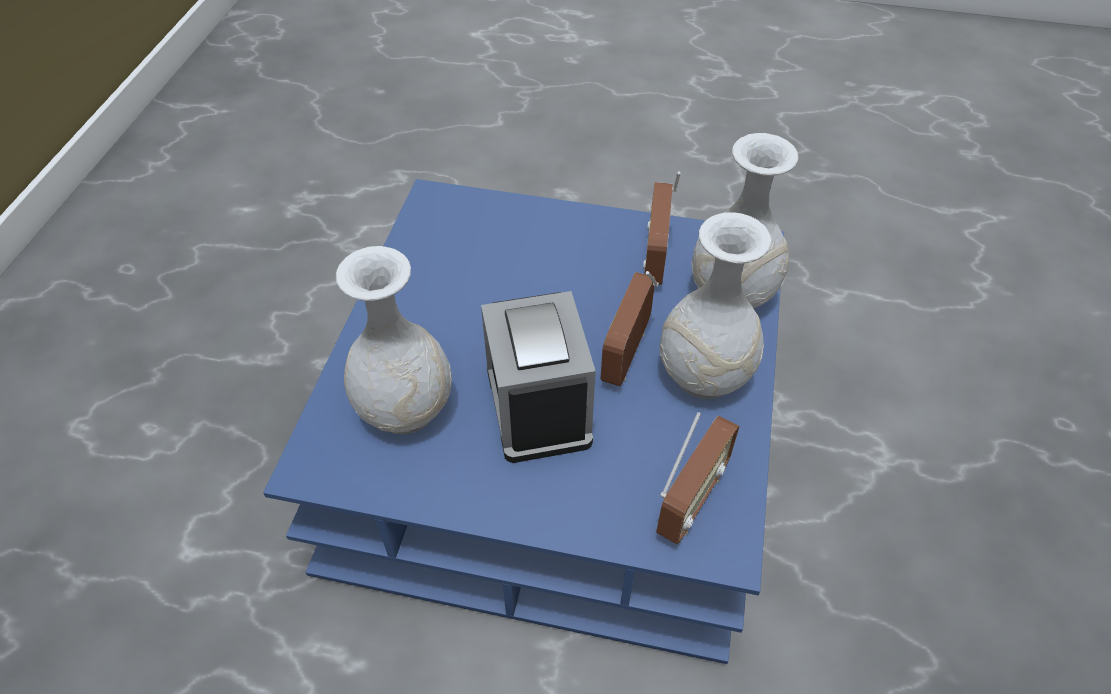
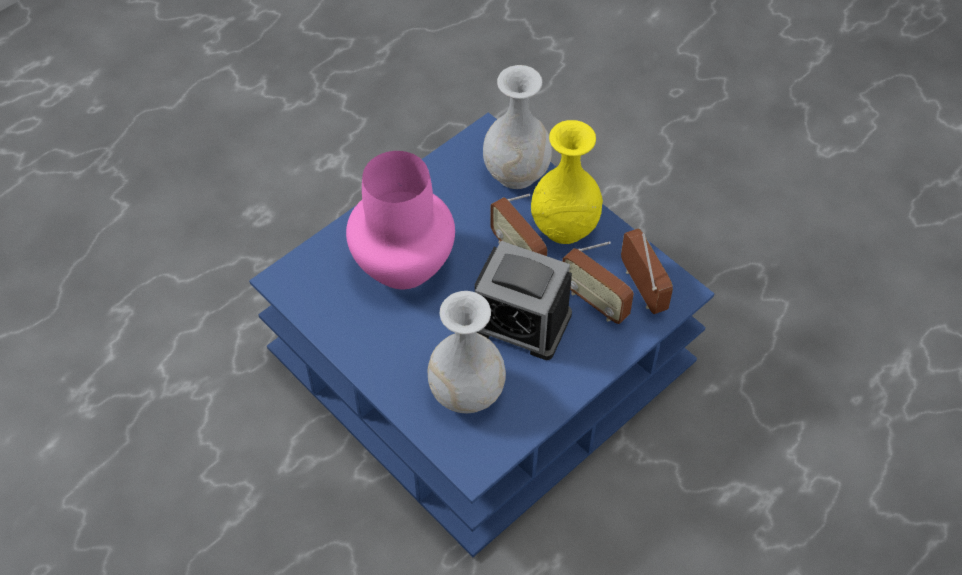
camera: 55 degrees left, 5 degrees up
(528, 272) = (405, 265): none -> pink vase
(656, 259) = (454, 191): radio -> radio (594, 302)
(703, 376) = (564, 227): white vase -> yellow vase

